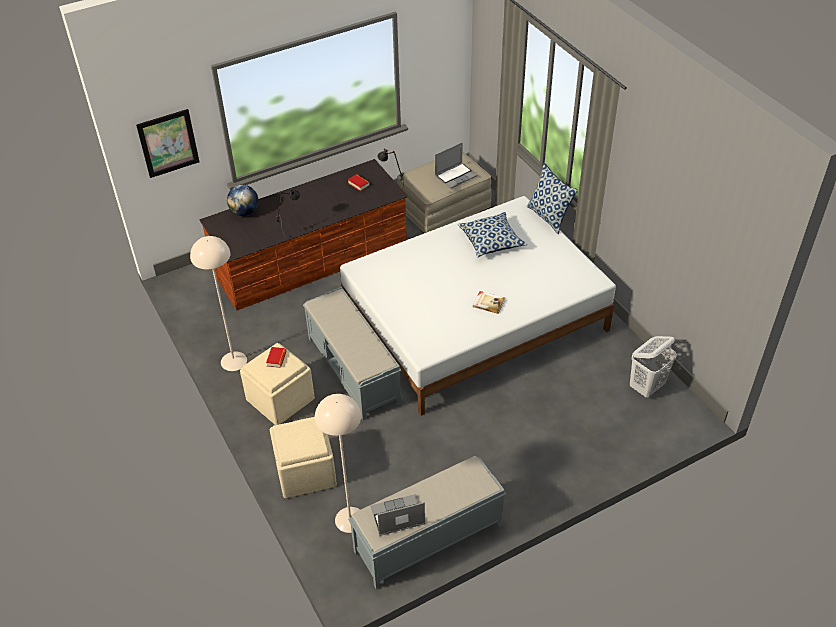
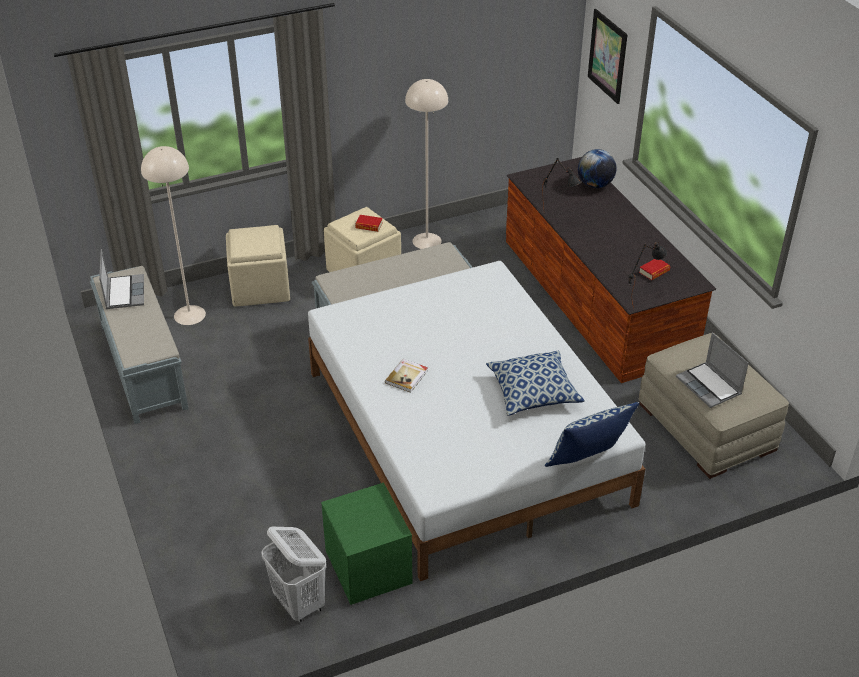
camera: 95 degrees right, 5 degrees down
(607, 356) = (368, 568): none -> green nightstand

